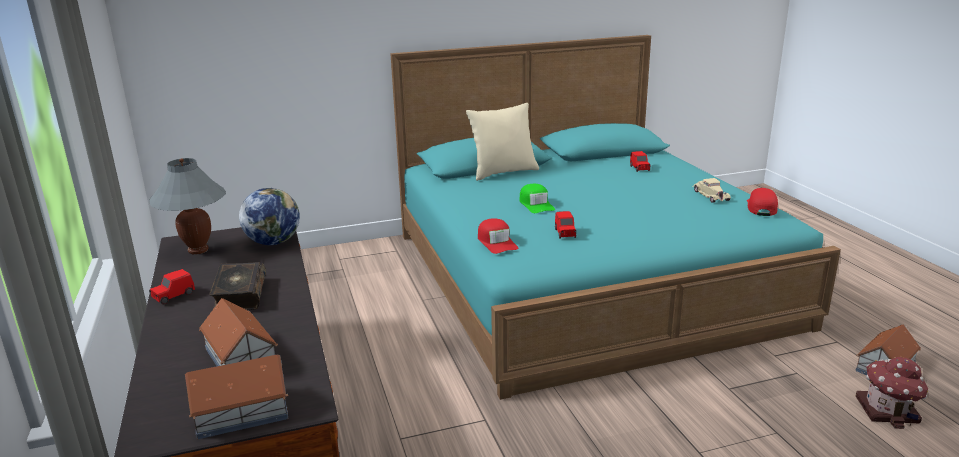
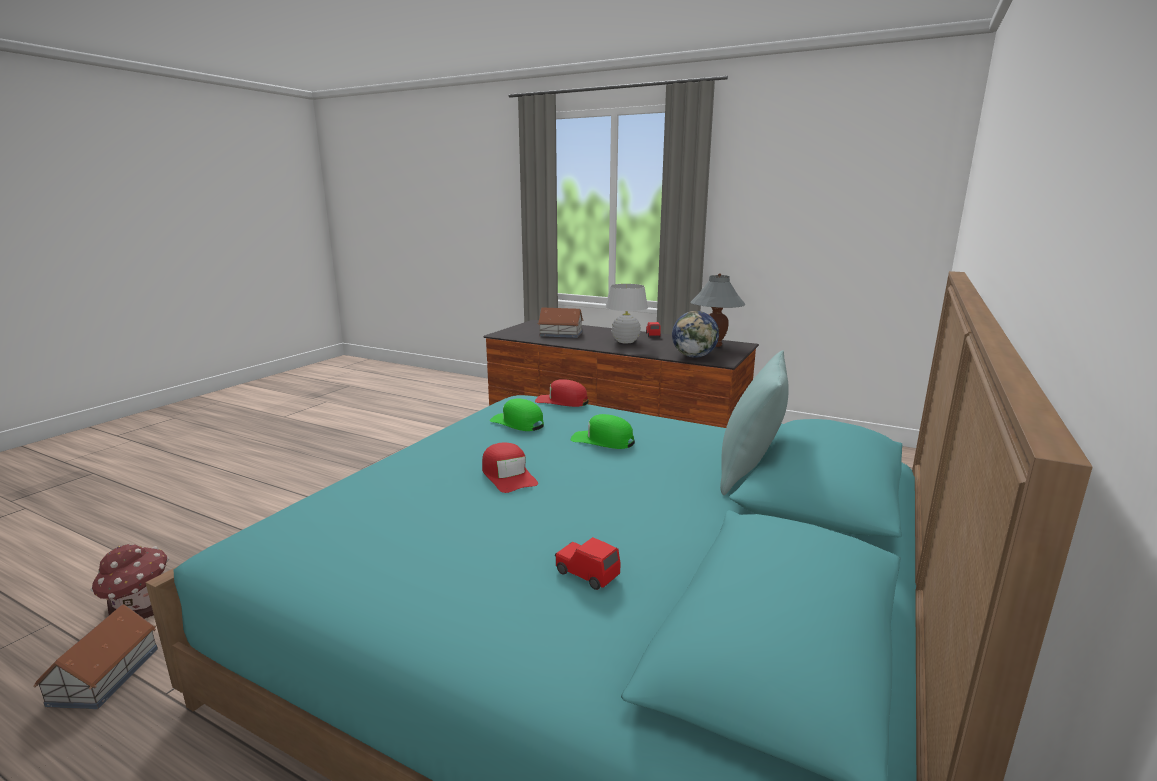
camera: 135 degrees right, 5 degrees down
(239, 295) = (625, 341): book -> white table lamp
(240, 412) = (521, 329): toy house -> none
(503, 172) = (749, 472): beige pillow -> turquoise pillow
(565, 233) = (517, 423): red toy car -> green cap
(710, 195) = (391, 544): beige toy car -> none
(761, 207) = (287, 549): red cap -> red cap (508, 476)

